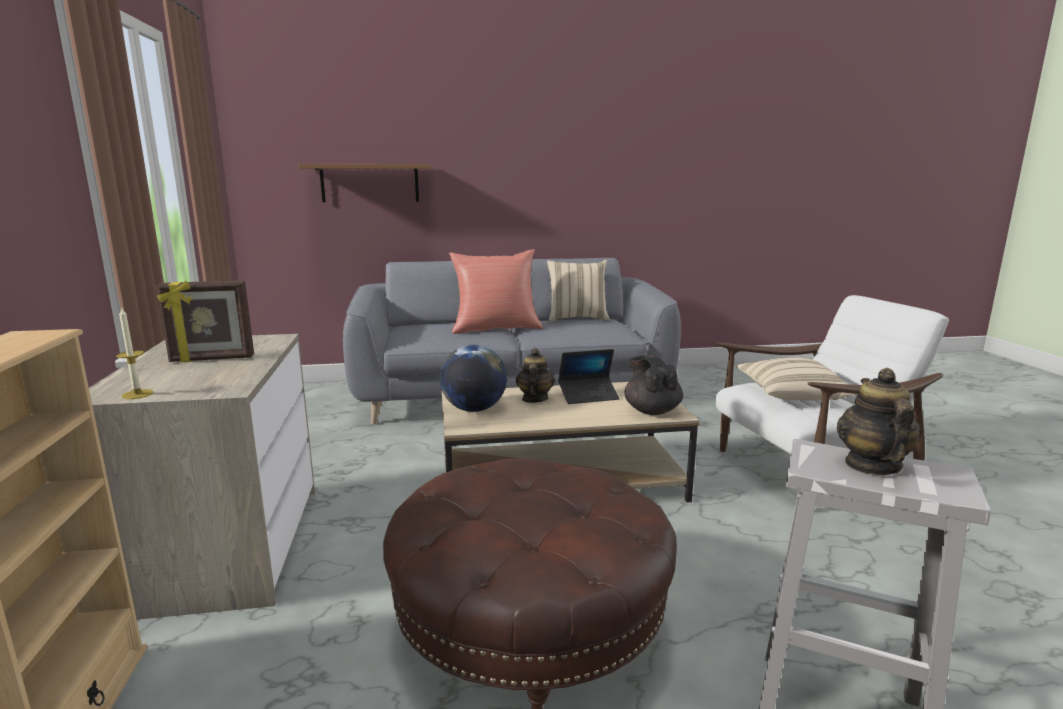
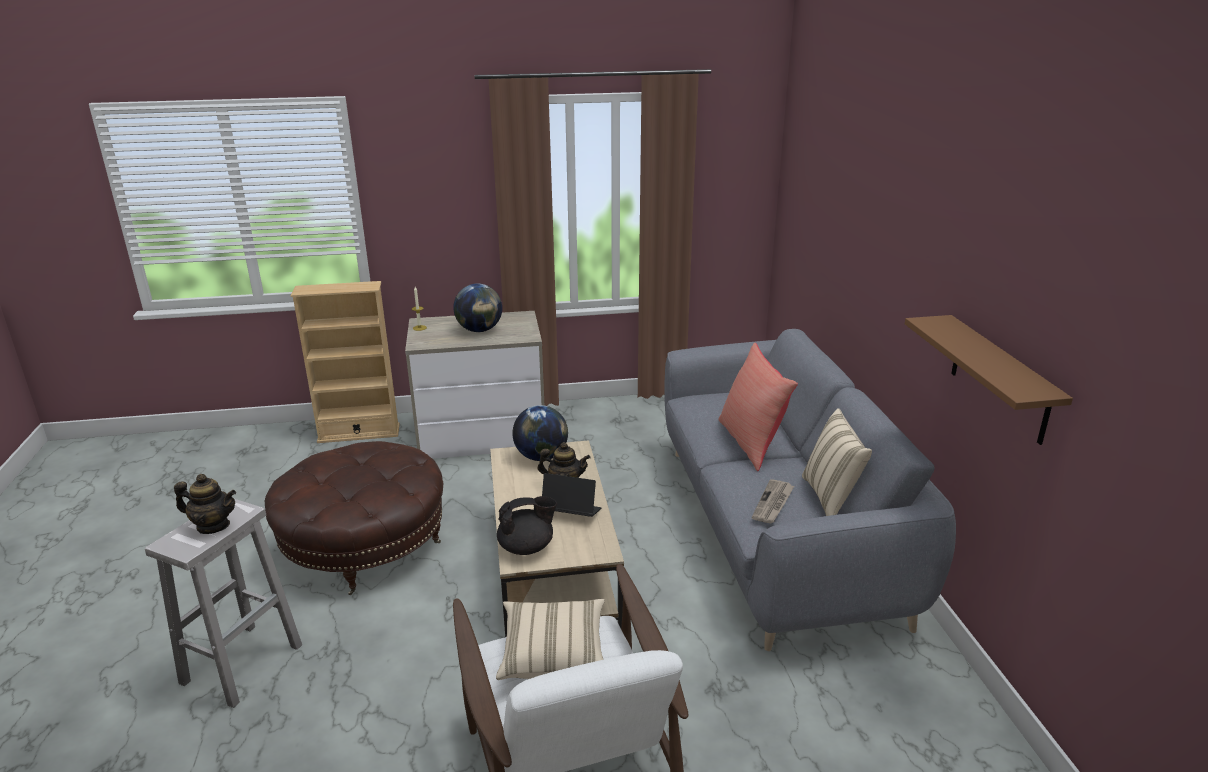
camera: 90 degrees right, 10 degrees up
(212, 359) = (479, 330): picture frame -> globe
(370, 183) = (827, 239): brown shelf -> brown shelf (999, 379)
(588, 396) = (571, 513): laptop -> laptop turned 120 degrees clockwise
(590, 326) = (773, 503): none -> newspaper

